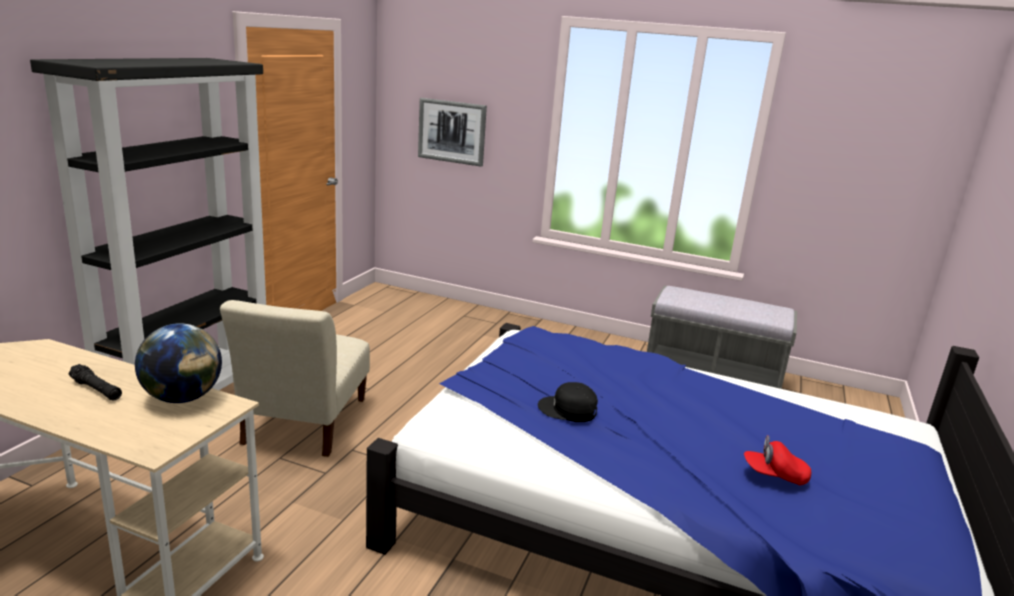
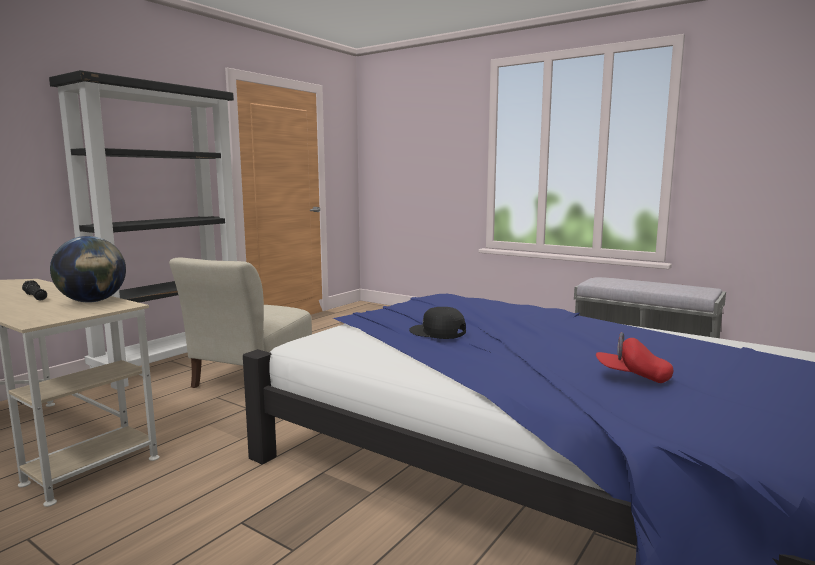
camera: 15 degrees right, 10 degrees down
(452, 131) = (412, 168): picture -> none

